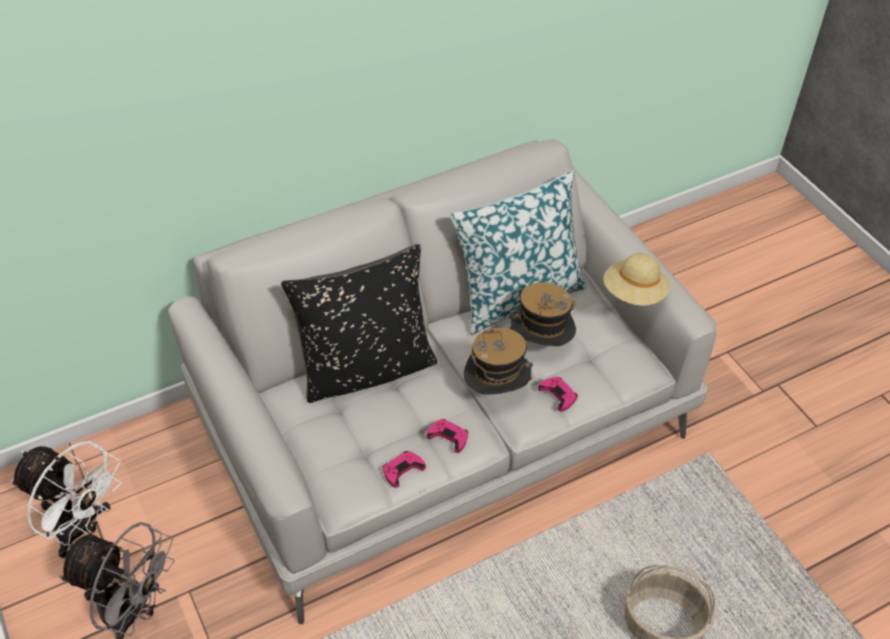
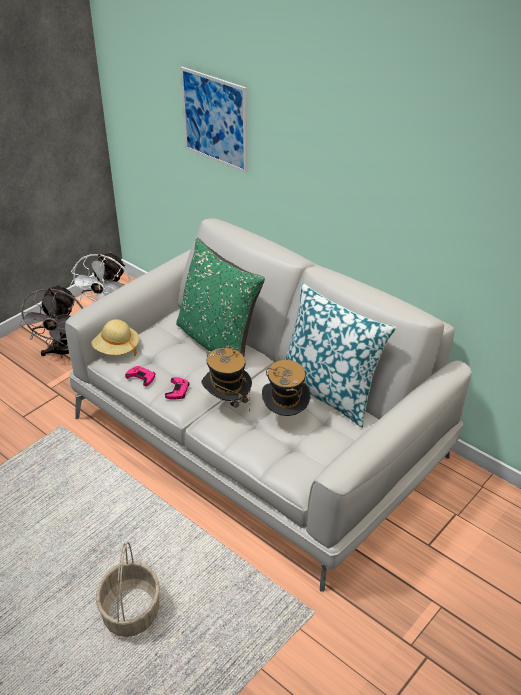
camera: 70 degrees right, 10 degrees down
(131, 136) = (214, 119): none -> picture
(367, 369) = (217, 341): black pillow -> green pillow
(558, 395) = (242, 436): pink game controller -> none
(634, 293) = (339, 430): beige hat -> beige hat (116, 348)

